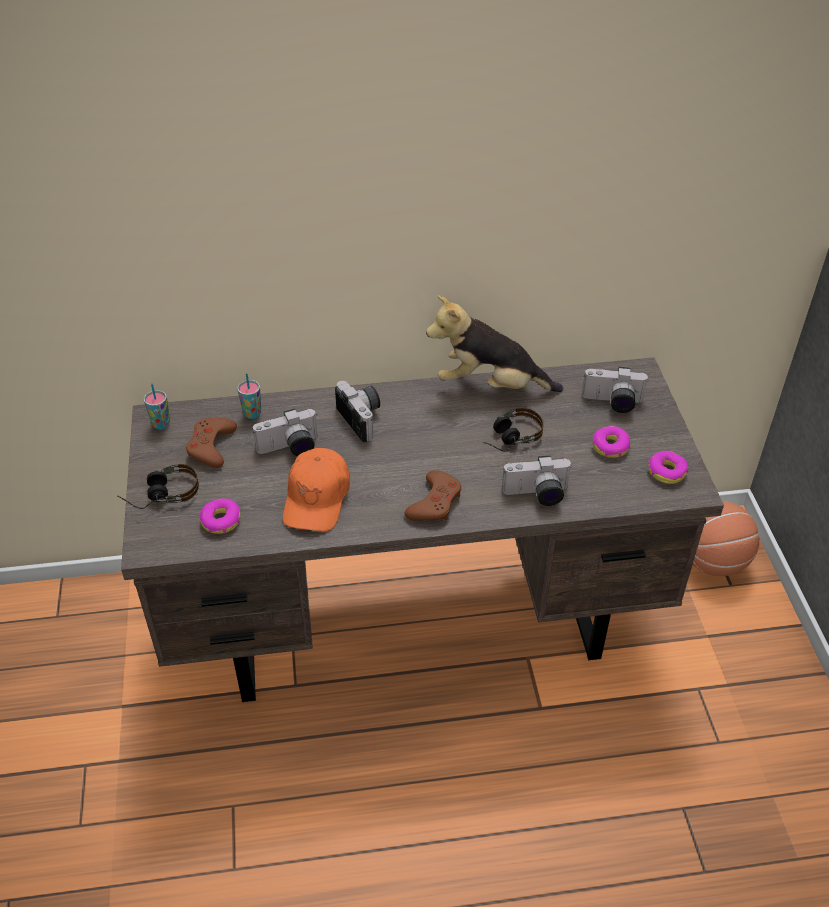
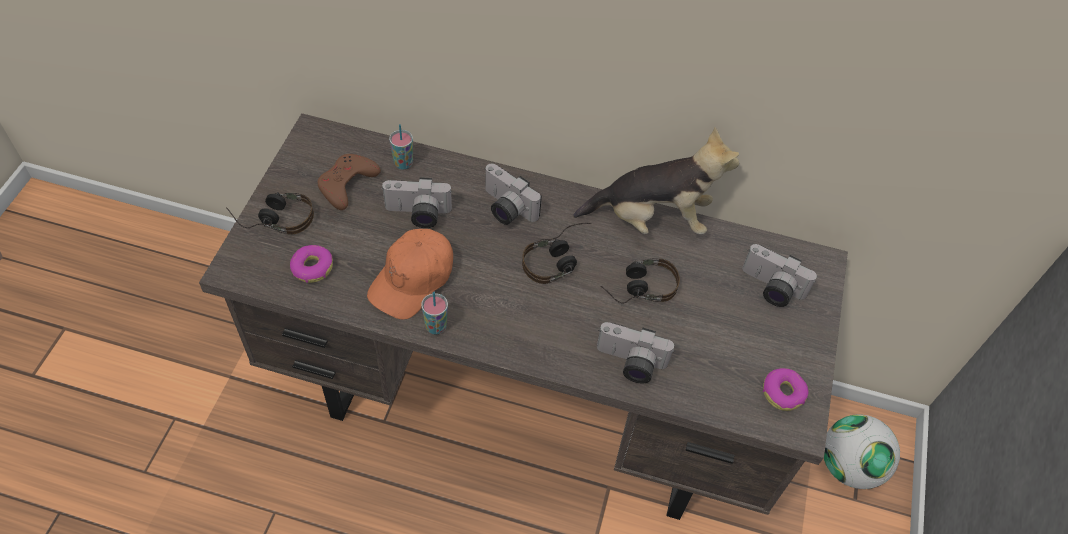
camera: 20 degrees right, 10 degrees up
(161, 424) = (315, 143): cup -> cup (436, 327)
(363, 418) = (505, 209): camera -> camera turned 135 degrees clockwise
(432, 440) = (559, 259): none -> headphones
(435, 502) = (523, 330): brown game controller -> none
(490, 385) = (652, 219): plush toy -> plush toy turned 150 degrees clockwise
(610, 447) = (738, 339): donut -> none
(712, 561) = (849, 466): basketball -> football

